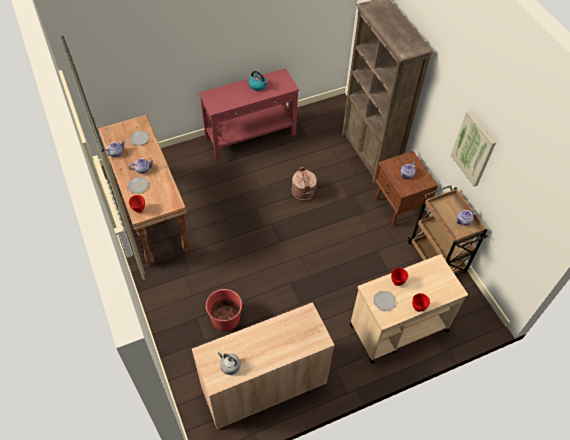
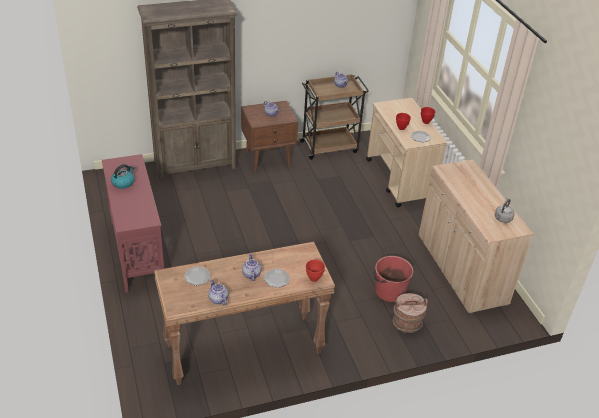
camera: 85 degrees left, 15 degrees down
(303, 192) = (235, 218): brown bucket -> brown bucket (407, 323)
(473, 149) = (308, 32): picture -> none

